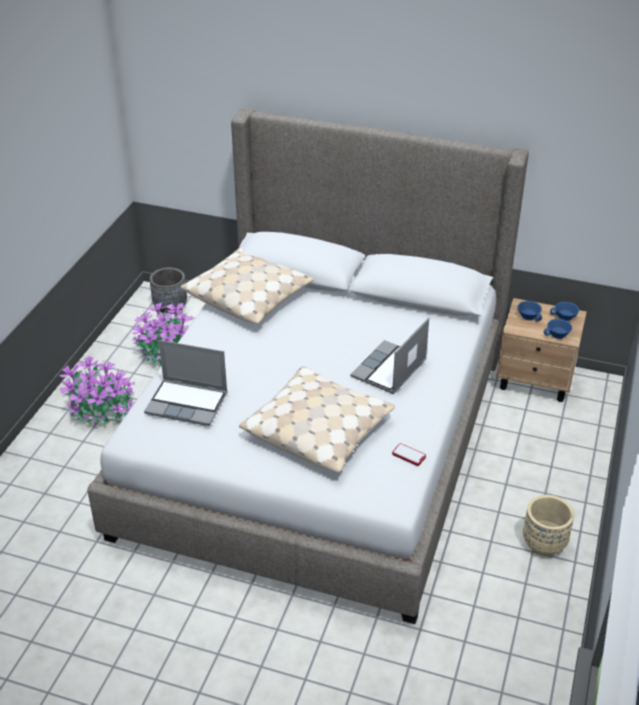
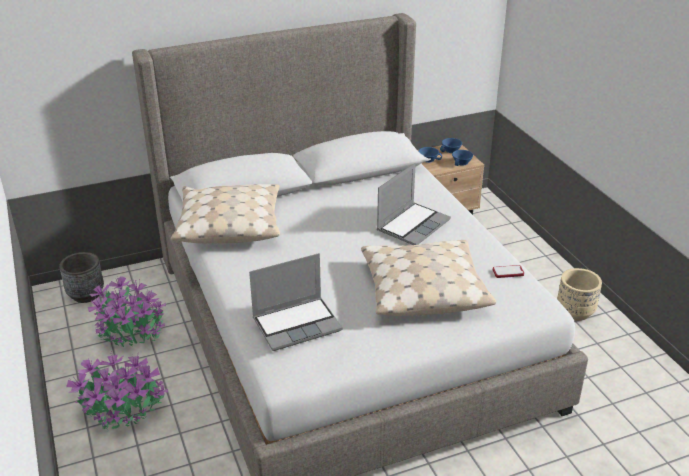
camera: 40 degrees left, 5 degrees down
(389, 370) = (413, 225): laptop -> laptop turned 135 degrees counterclockwise

